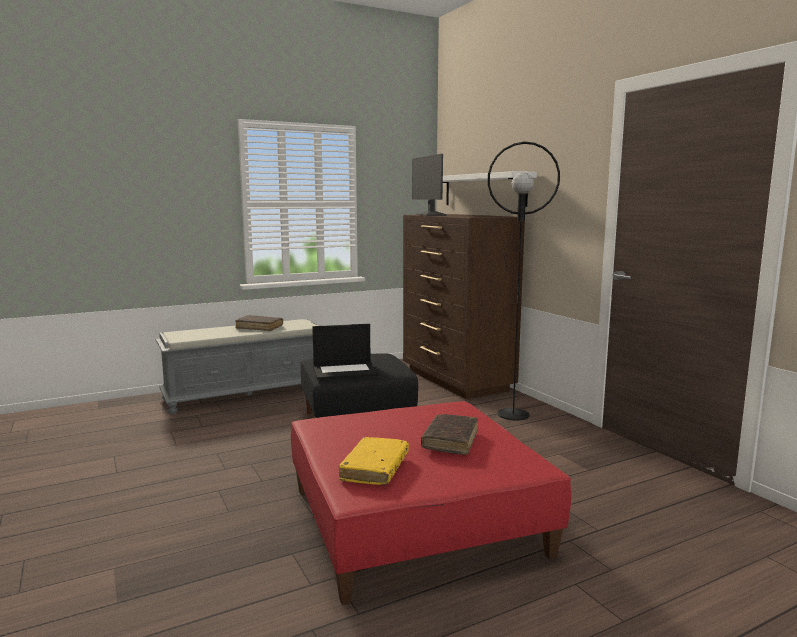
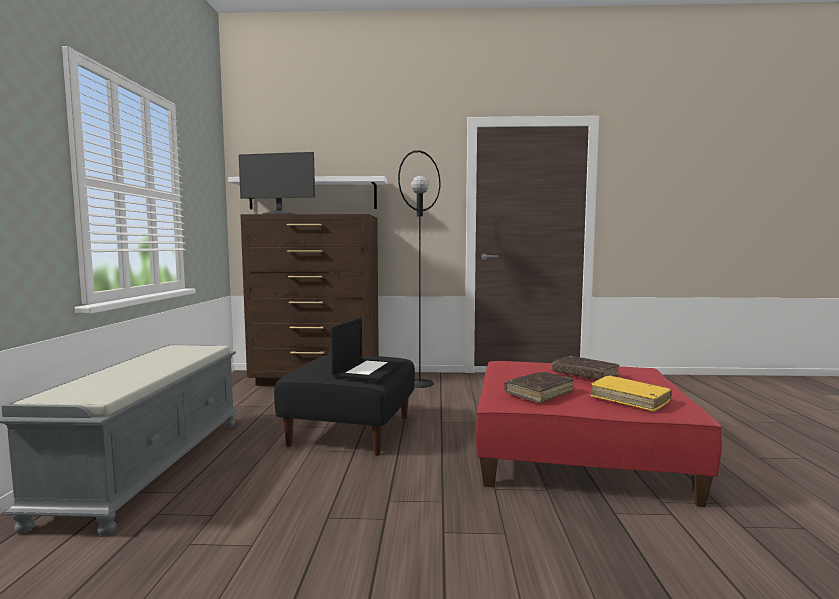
camera: 60 degrees left, 5 degrees down
(259, 327) = (157, 361): brown book -> brown book (539, 393)

